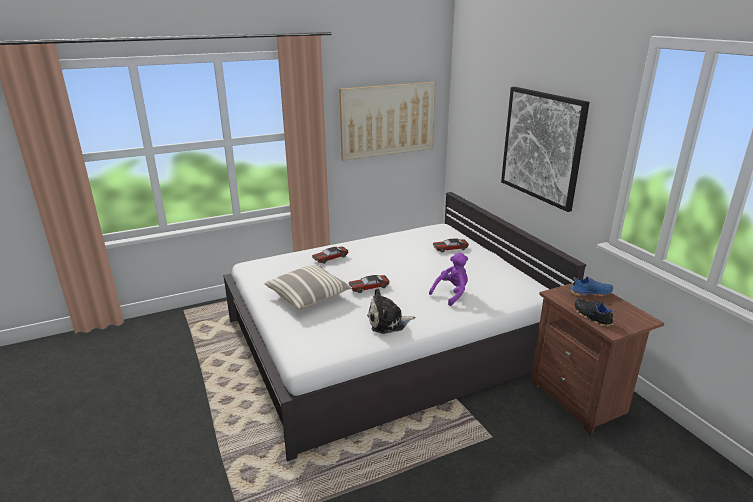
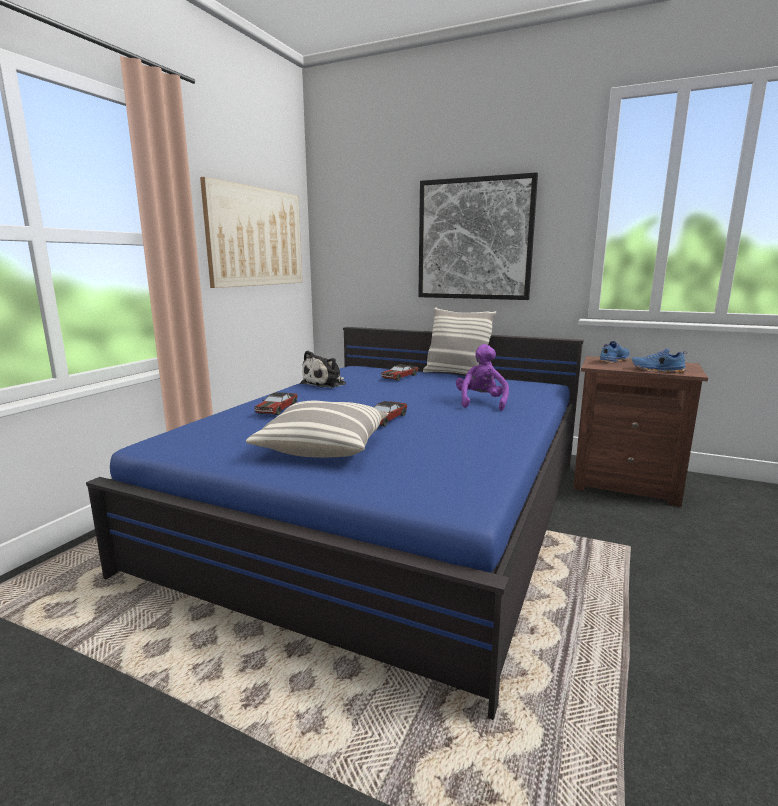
camera: 40 degrees left, 10 degrees down
(388, 322) = (477, 439): plush toy -> plush toy (326, 384)
(389, 341) = (389, 508): white bed -> blue bed
(497, 257) = (456, 374): none -> pillow
(591, 317) = (657, 370): black shoe -> blue shoe

